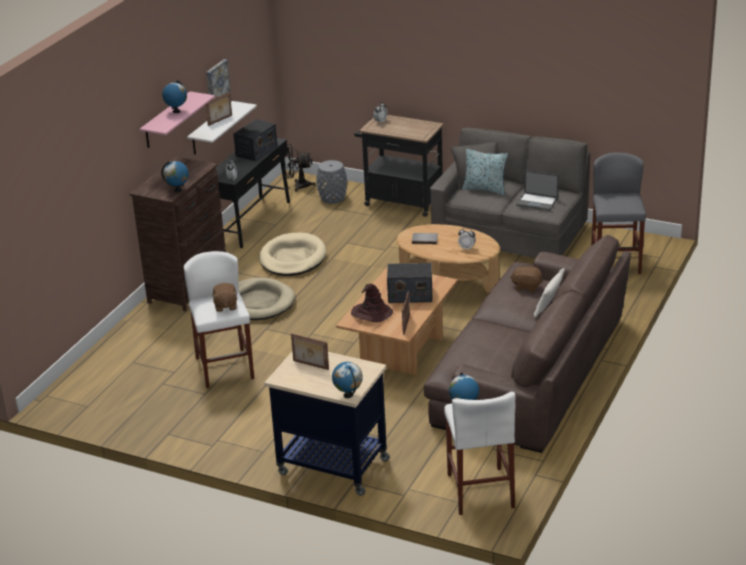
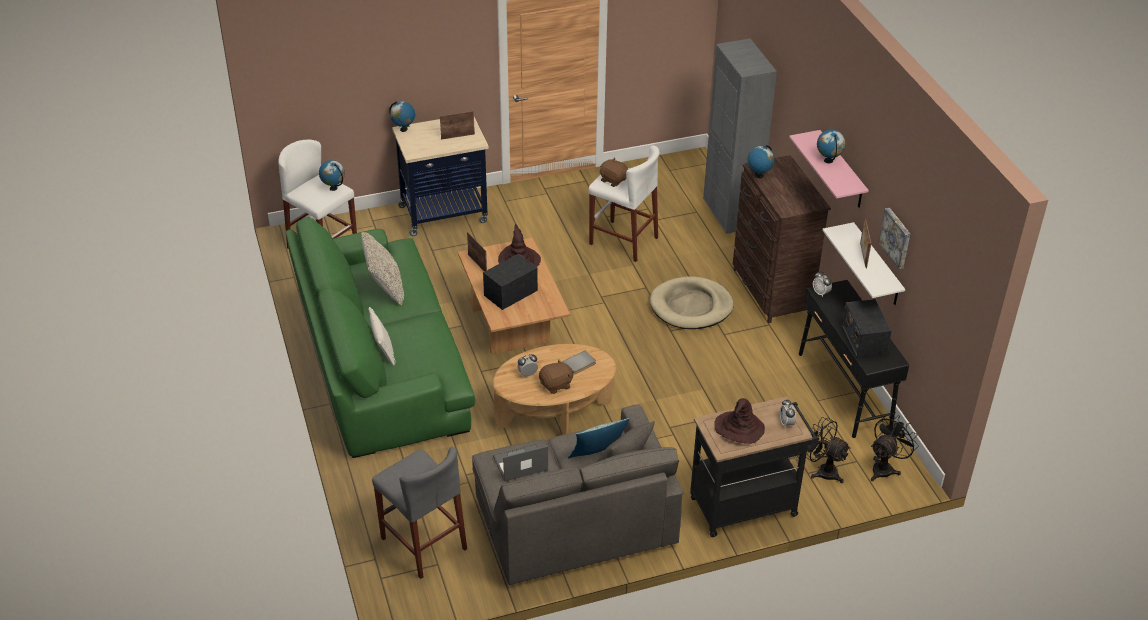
camera: 135 degrees right, 10 degrees up
(118, 346) = (729, 217): none -> grey cabinet
(292, 258) = (736, 368): beige dog bed -> none
(333, 198) = (822, 470): grey stool -> black fan
(410, 128) = (739, 428): none -> brown hat
(500, 342) = (384, 288): none -> beige pillow
(527, 287) = (422, 356): brown plush toy -> brown plush toy (556, 385)
(531, 372) = (380, 360): brown sofa -> green sofa

